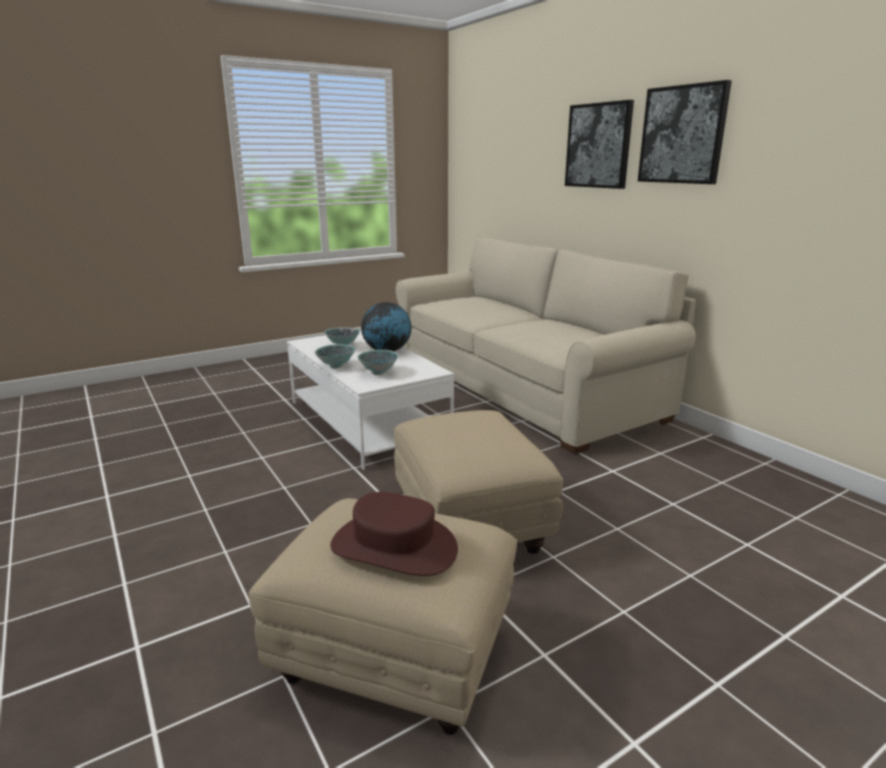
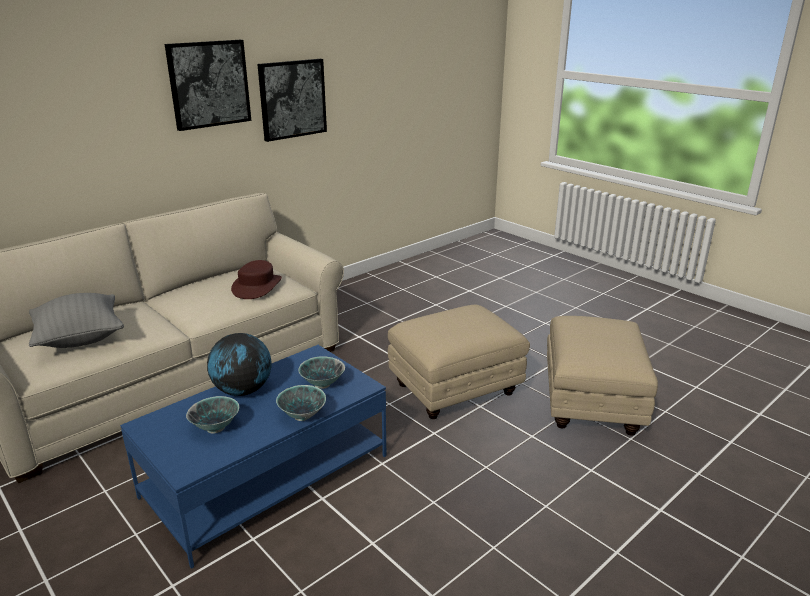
camera: 100 degrees left, 5 degrees up
(367, 422) = (267, 476): white coffee table -> blue coffee table
(394, 546) = (607, 332): brown hat -> brown hat (257, 286)
(467, 305) = (80, 339): none -> grey pillow
(598, 146) = (109, 103): picture -> picture (292, 99)

